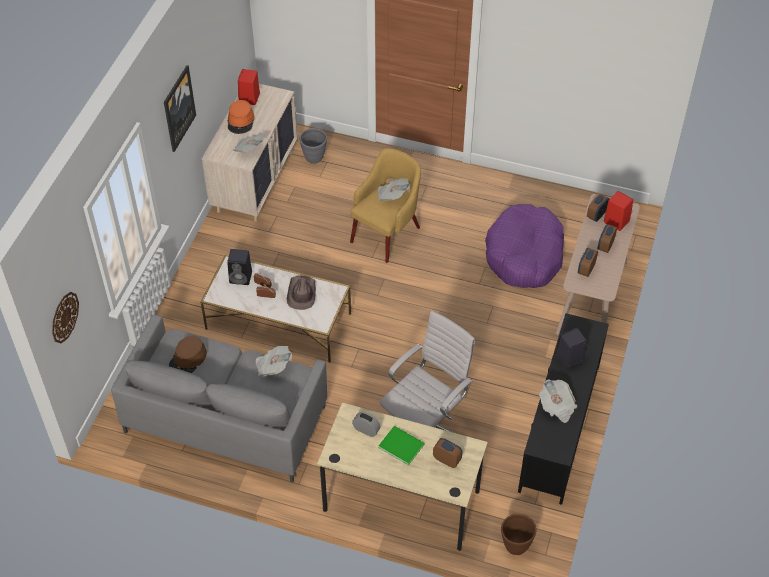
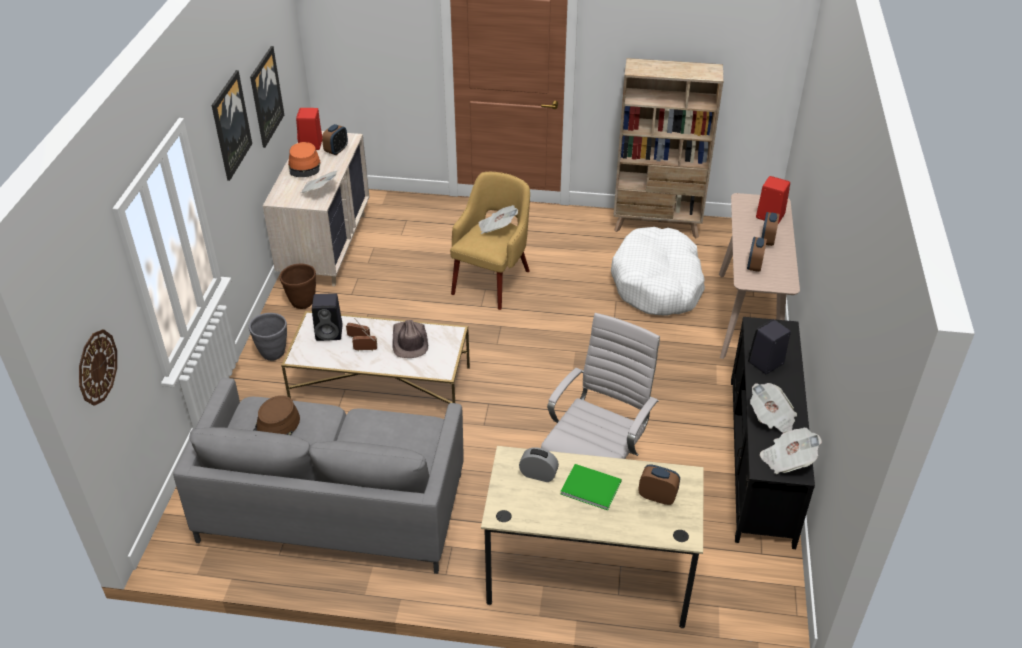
camera: 10 degrees left, 10 degrees down
(211, 70) = (265, 96): none -> picture
(273, 366) = (391, 422): newspaper -> newspaper (787, 460)
(314, 158) = (391, 218): grey planter -> grey planter (273, 353)
(515, 546) = (754, 610): brown planter -> brown planter (302, 303)
(524, 255) = (657, 284): purple dog bed -> white dog bed
(541, 194) = (657, 225): none -> beige bookcase
(596, 215) = (745, 213): alarm clock -> alarm clock (336, 150)

